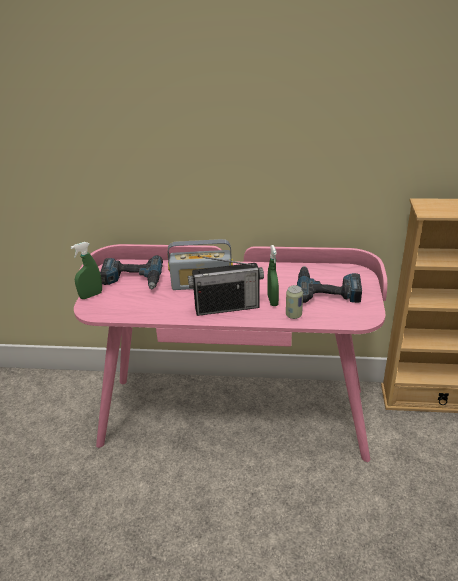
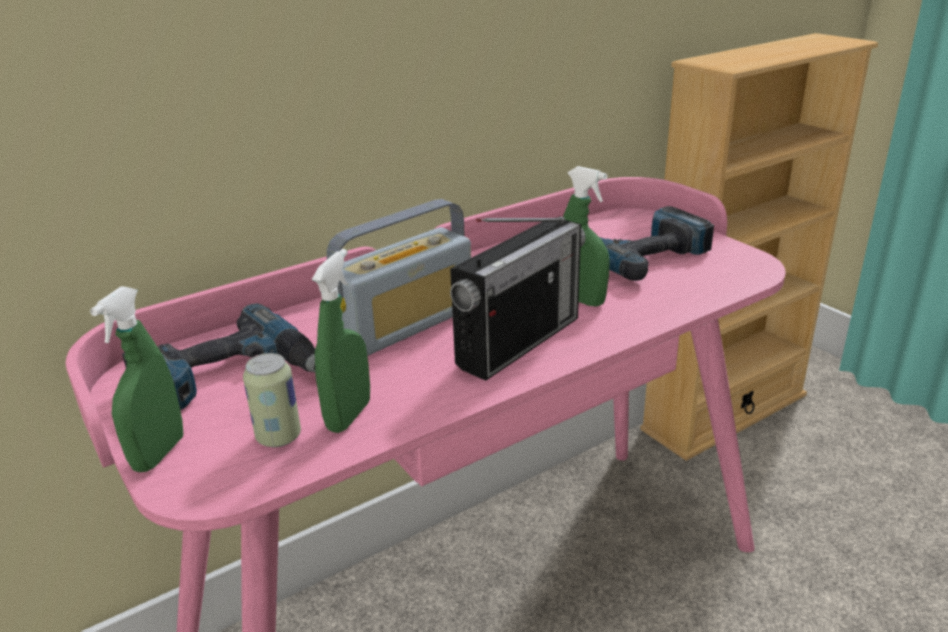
camera: 40 degrees left, 5 degrees down
(146, 308) = (349, 416): none -> green spray bottle
(293, 315) = (650, 305): can -> can (278, 436)

